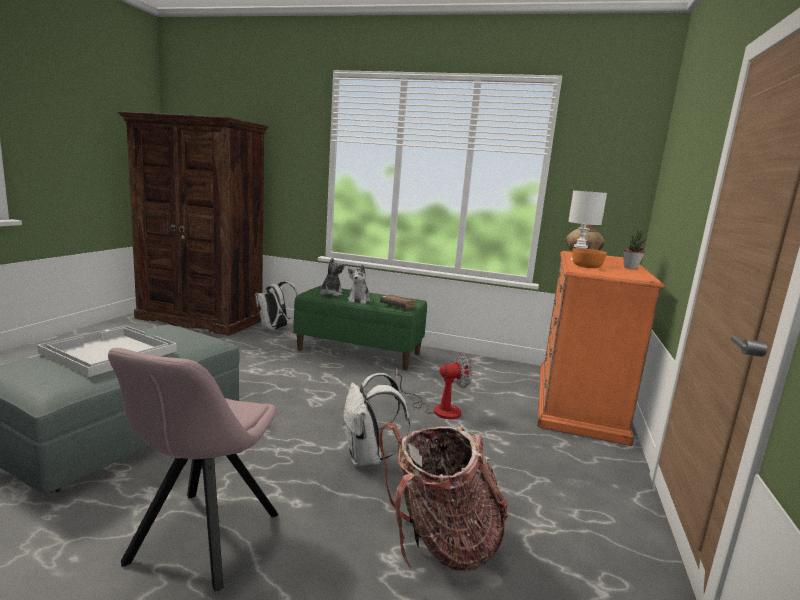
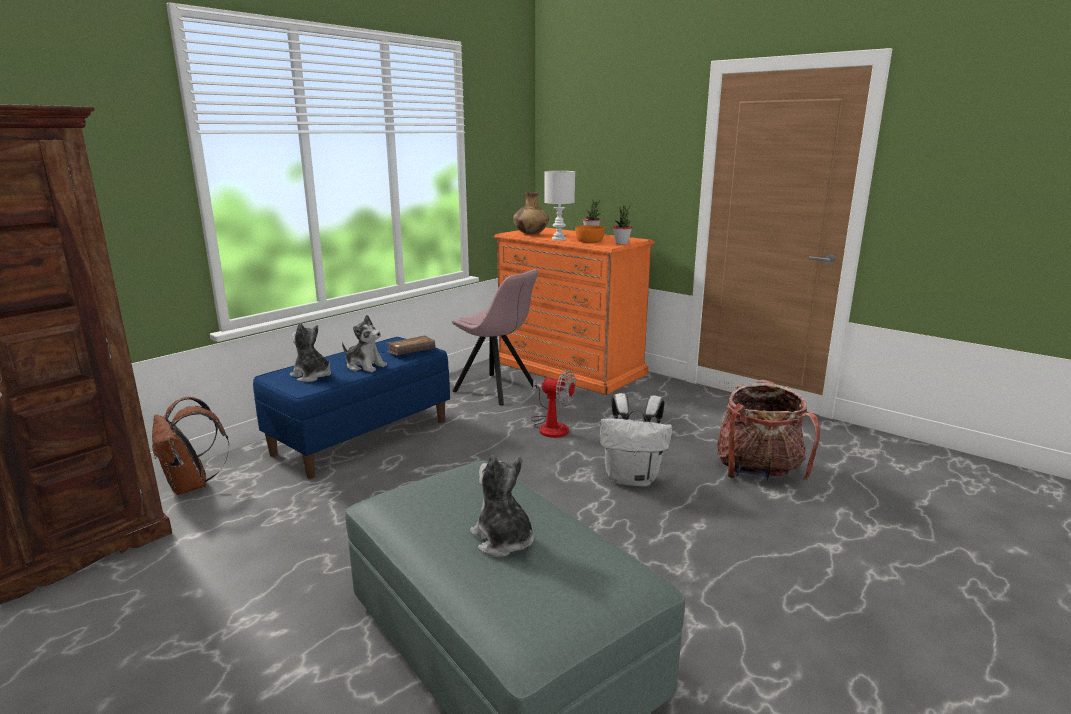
camera: 65 degrees left, 5 degrees up
(108, 352) = (503, 540): white tray -> plush toy
(203, 538) = (747, 581): pink chair -> pink chair (496, 389)
(275, 329) = (192, 485): white backpack -> brown backpack
(360, 351) = (362, 436): green bench -> blue bench
(438, 409) = (551, 426): fan -> fan turned 105 degrees clockwise
(604, 273) = (621, 243): none -> potted plant

